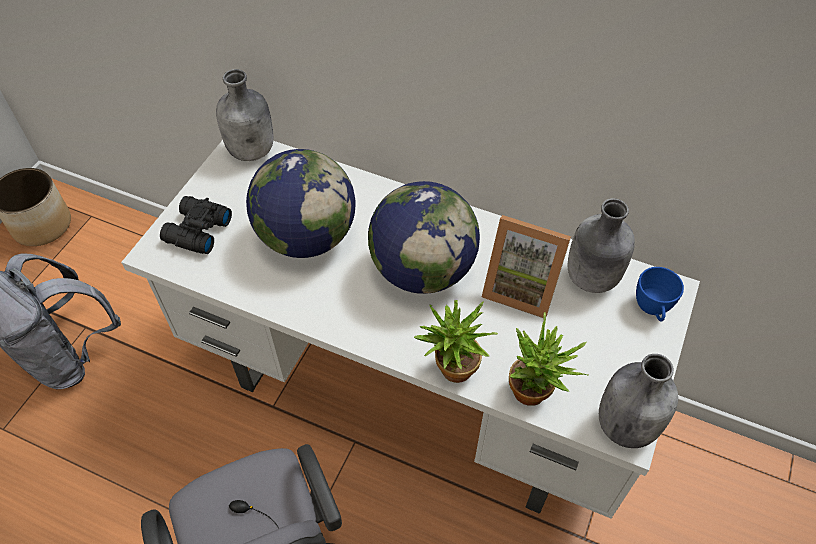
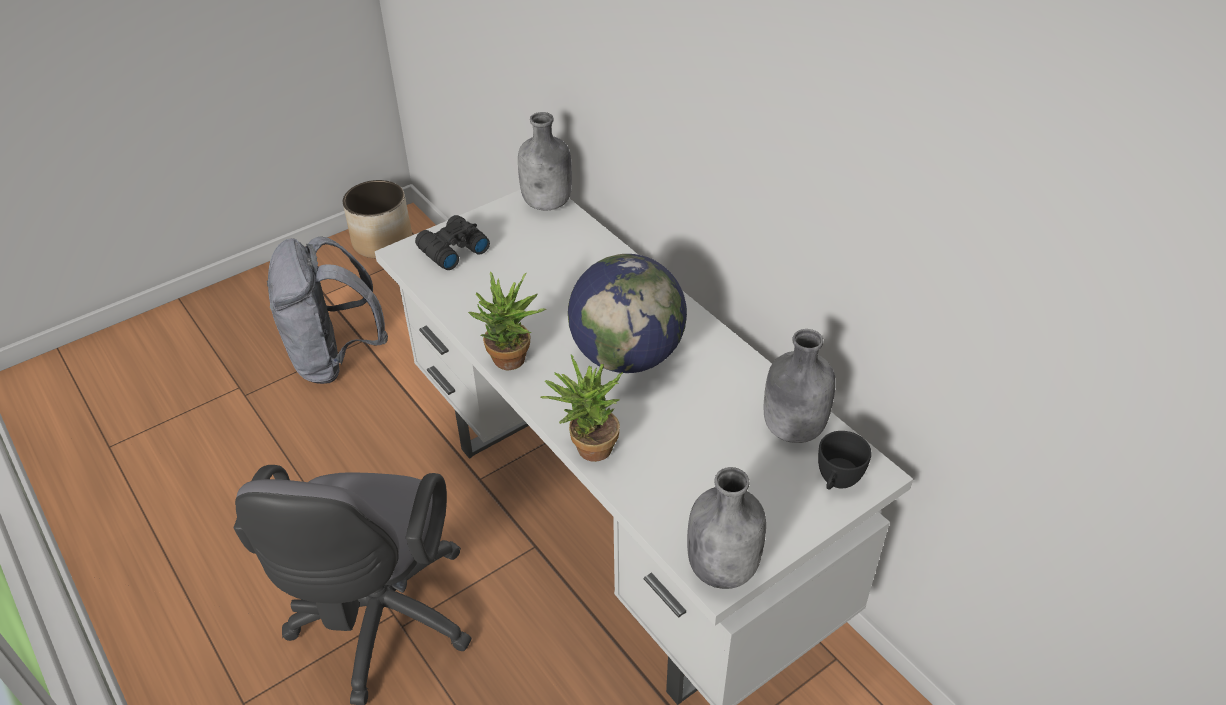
camera: 30 degrees right, 10 degrees down
(307, 237) = (542, 289): globe -> none
(521, 287) = (712, 407): picture frame -> none
(535, 395) = (653, 502): potted plant -> potted plant (512, 363)
(652, 309) = (836, 482): blue cup -> black cup

